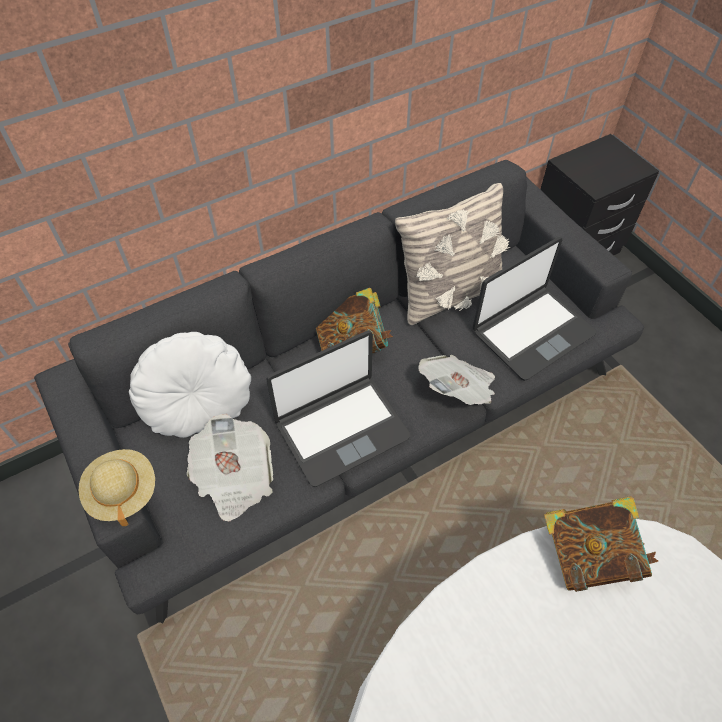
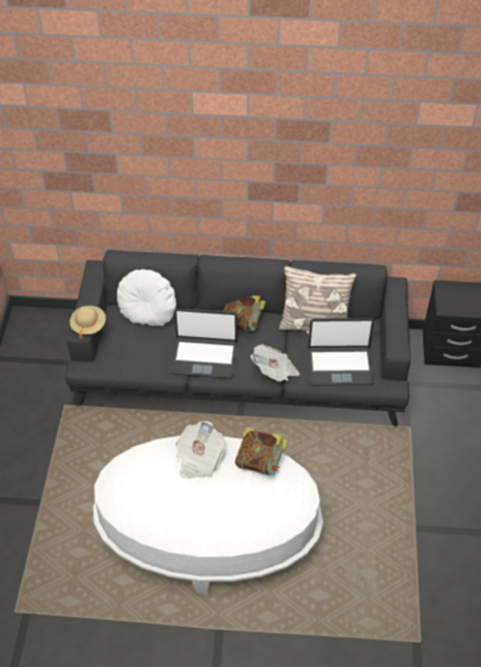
camera: 35 degrees right, 5 degrees down
(234, 478) = (141, 351): newspaper -> newspaper (199, 459)

